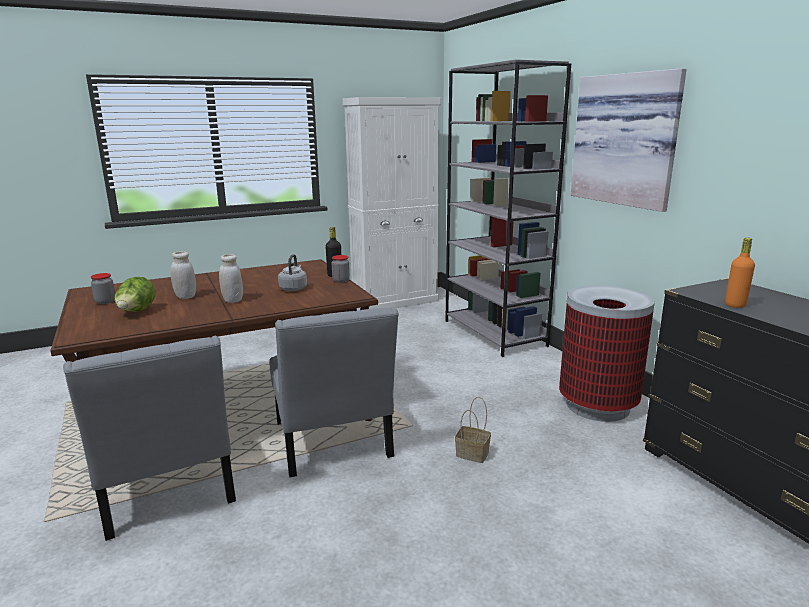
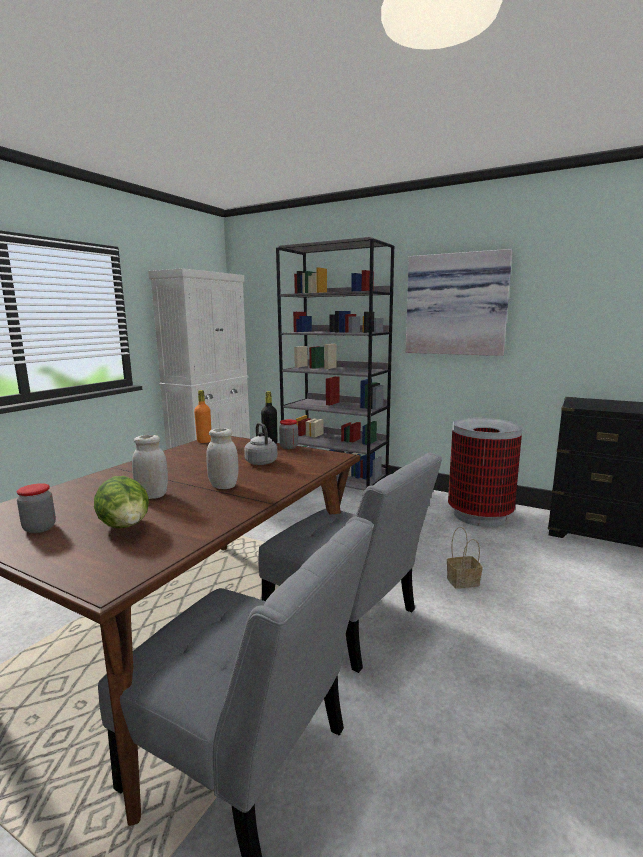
camera: 35 degrees left, 5 degrees down
(735, 305) = (617, 409): orange bottle -> orange bottle (204, 441)

